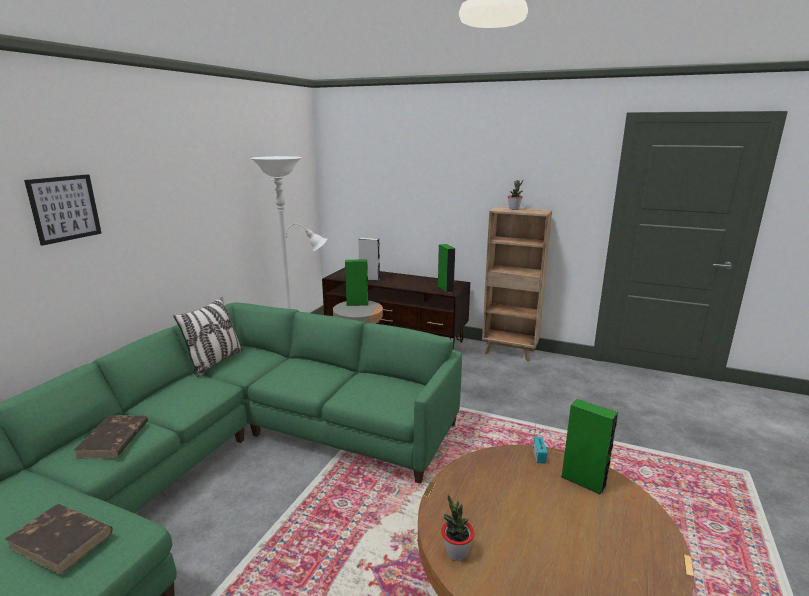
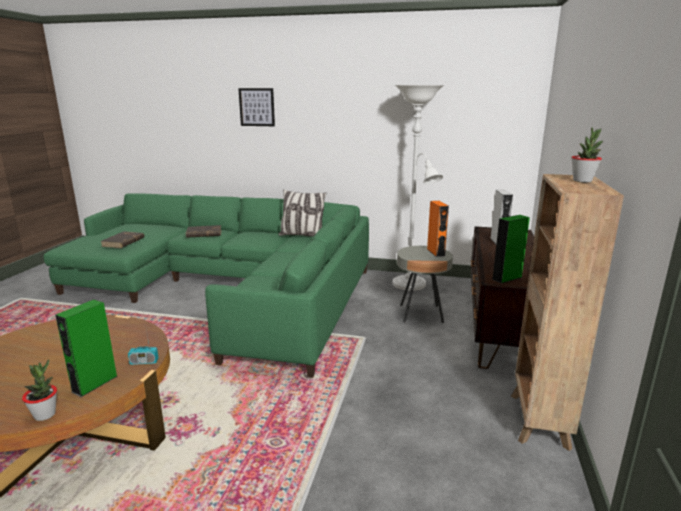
camera: 80 degrees right, 0 degrees up
(357, 304) = (435, 252): green speaker -> orange speaker
(456, 553) = (52, 328): potted plant -> potted plant (45, 415)

